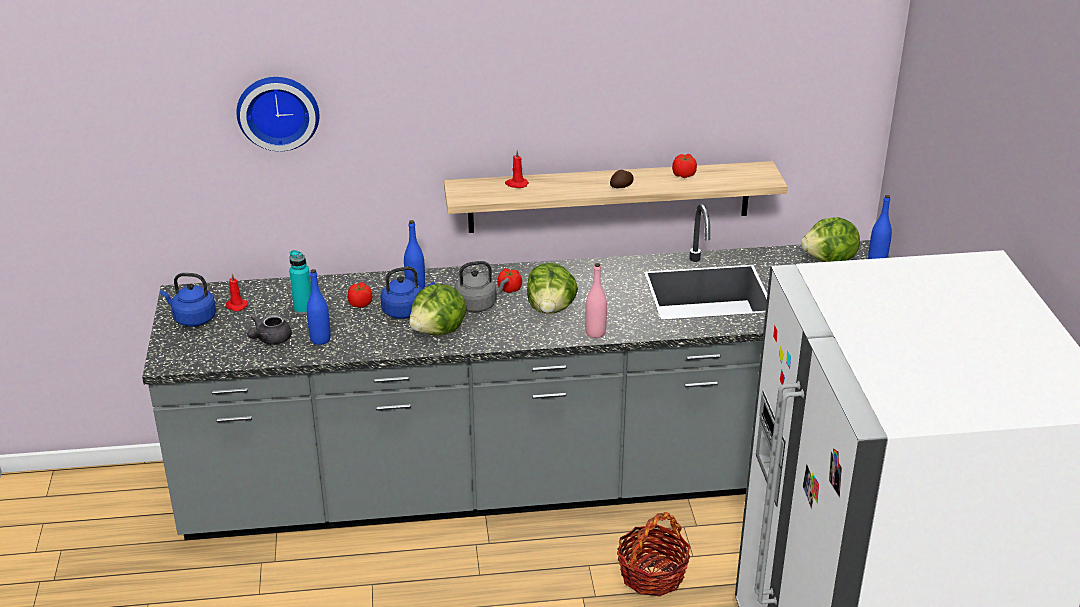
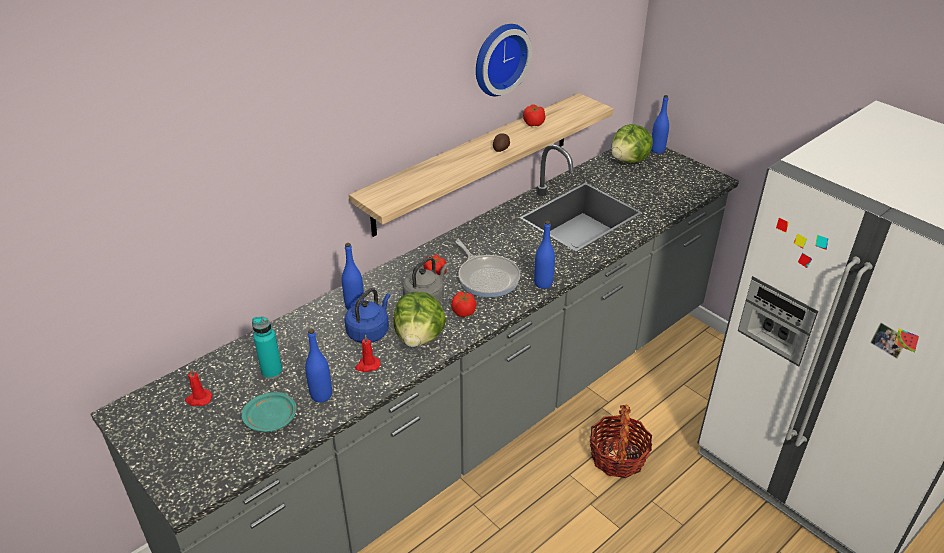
camera: 35 degrees left, 5 degrees up
(192, 319) = (165, 434): blue kettle -> none
(270, 339) = (271, 418): grey teapot -> turquoise plate
(278, 111) = (185, 176): wall clock -> wall clock (498, 58)
(360, 303) = (321, 342): tomato -> tomato (463, 311)
(516, 184) = (416, 176): red candle -> red candle (367, 365)
(551, 309) = (487, 277): lettuce -> frying pan
(595, 333) = (543, 283): pink bottle -> blue bottle

